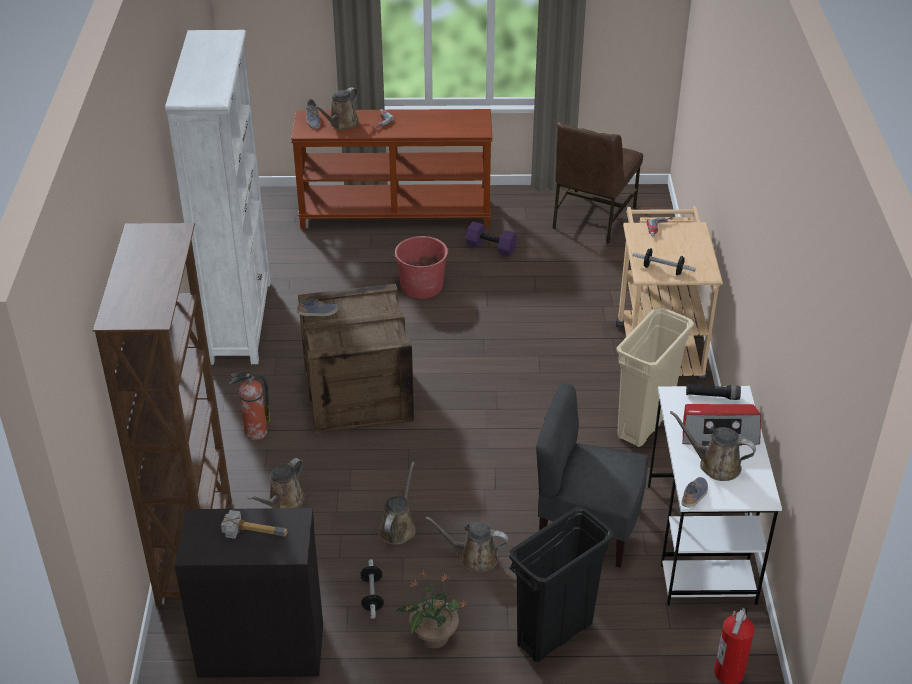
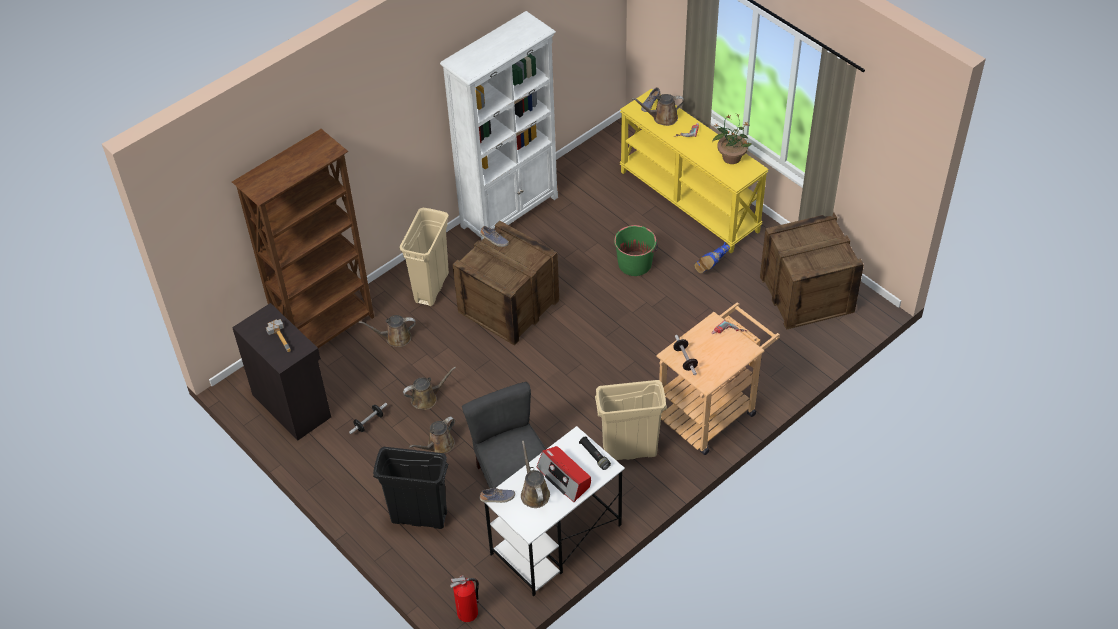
camera: 50 degrees right, 10 degrees up
(254, 432) = (431, 287): fire extinguisher -> beige trash can
(396, 213) = (690, 201): brown console table -> yellow console table
(421, 286) = (635, 263): red bucket -> green bucket
(433, 636) = (367, 467): potted plant -> potted plant (731, 157)
(474, 557) = (438, 445): brown watering can -> brown watering can turned 105 degrees counterclockwise
(490, 247) = (711, 267): purple dumbbell -> blue boot
(592, 218) = (806, 294): brown chair -> crate

